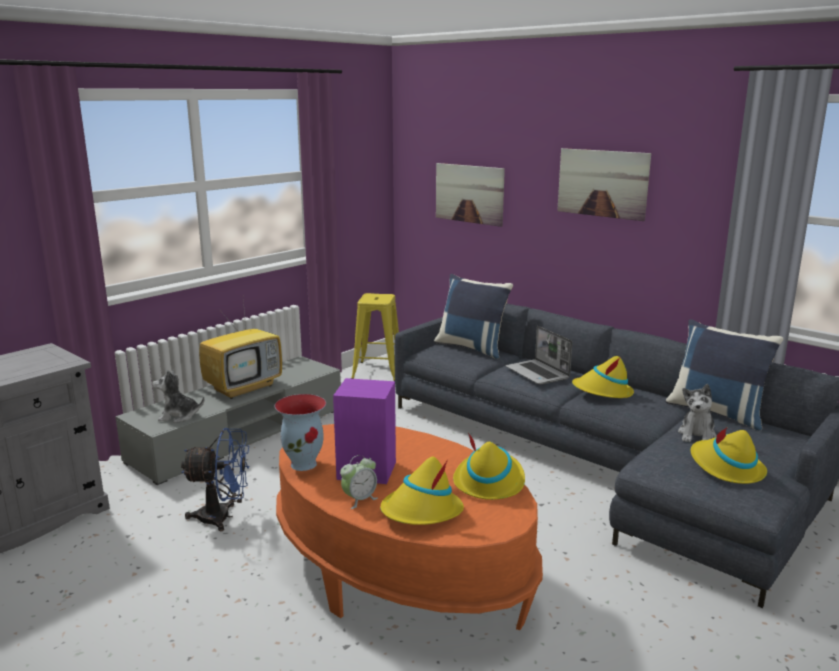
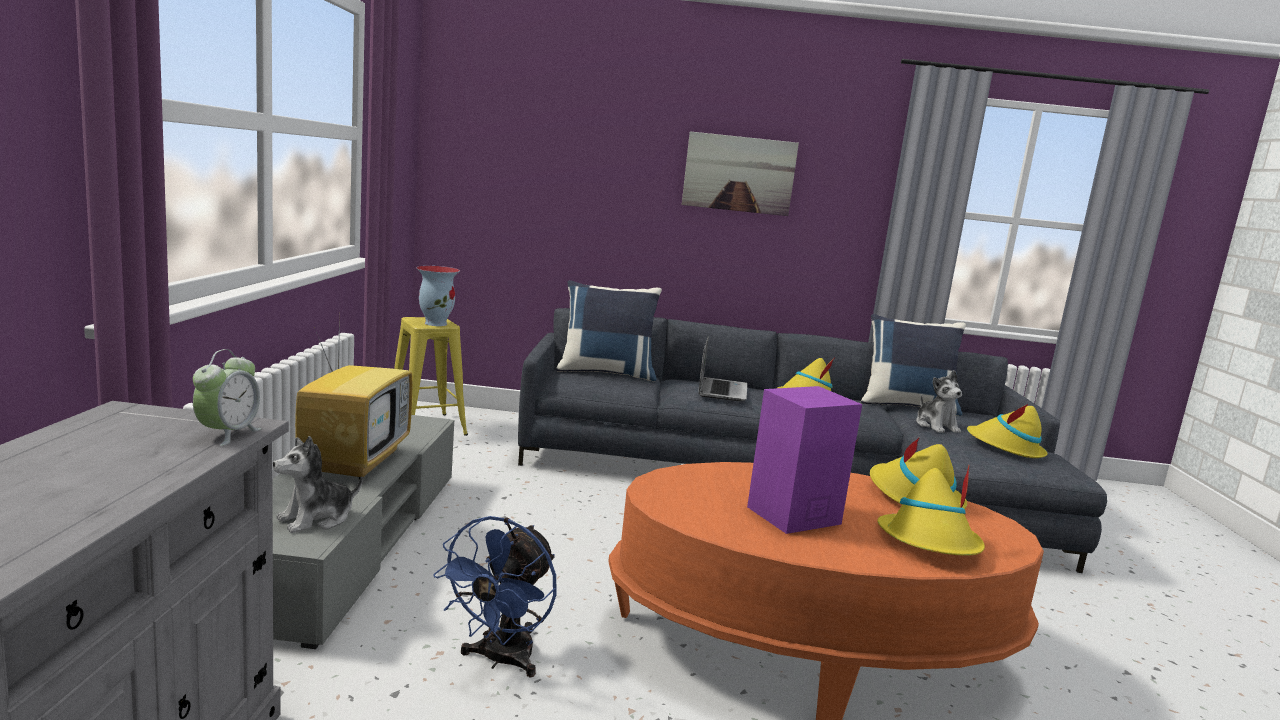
camera: 40 degrees left, 5 degrees down
(223, 517) = (500, 660): blue fan -> blue fan turned 150 degrees clockwise
(304, 464) = (715, 525): vase -> vase (436, 323)
(359, 499) = (854, 548): alarm clock -> alarm clock (228, 434)
(469, 193) = (551, 182): picture -> none
(538, 373) = (721, 390): laptop -> laptop turned 105 degrees counterclockwise

